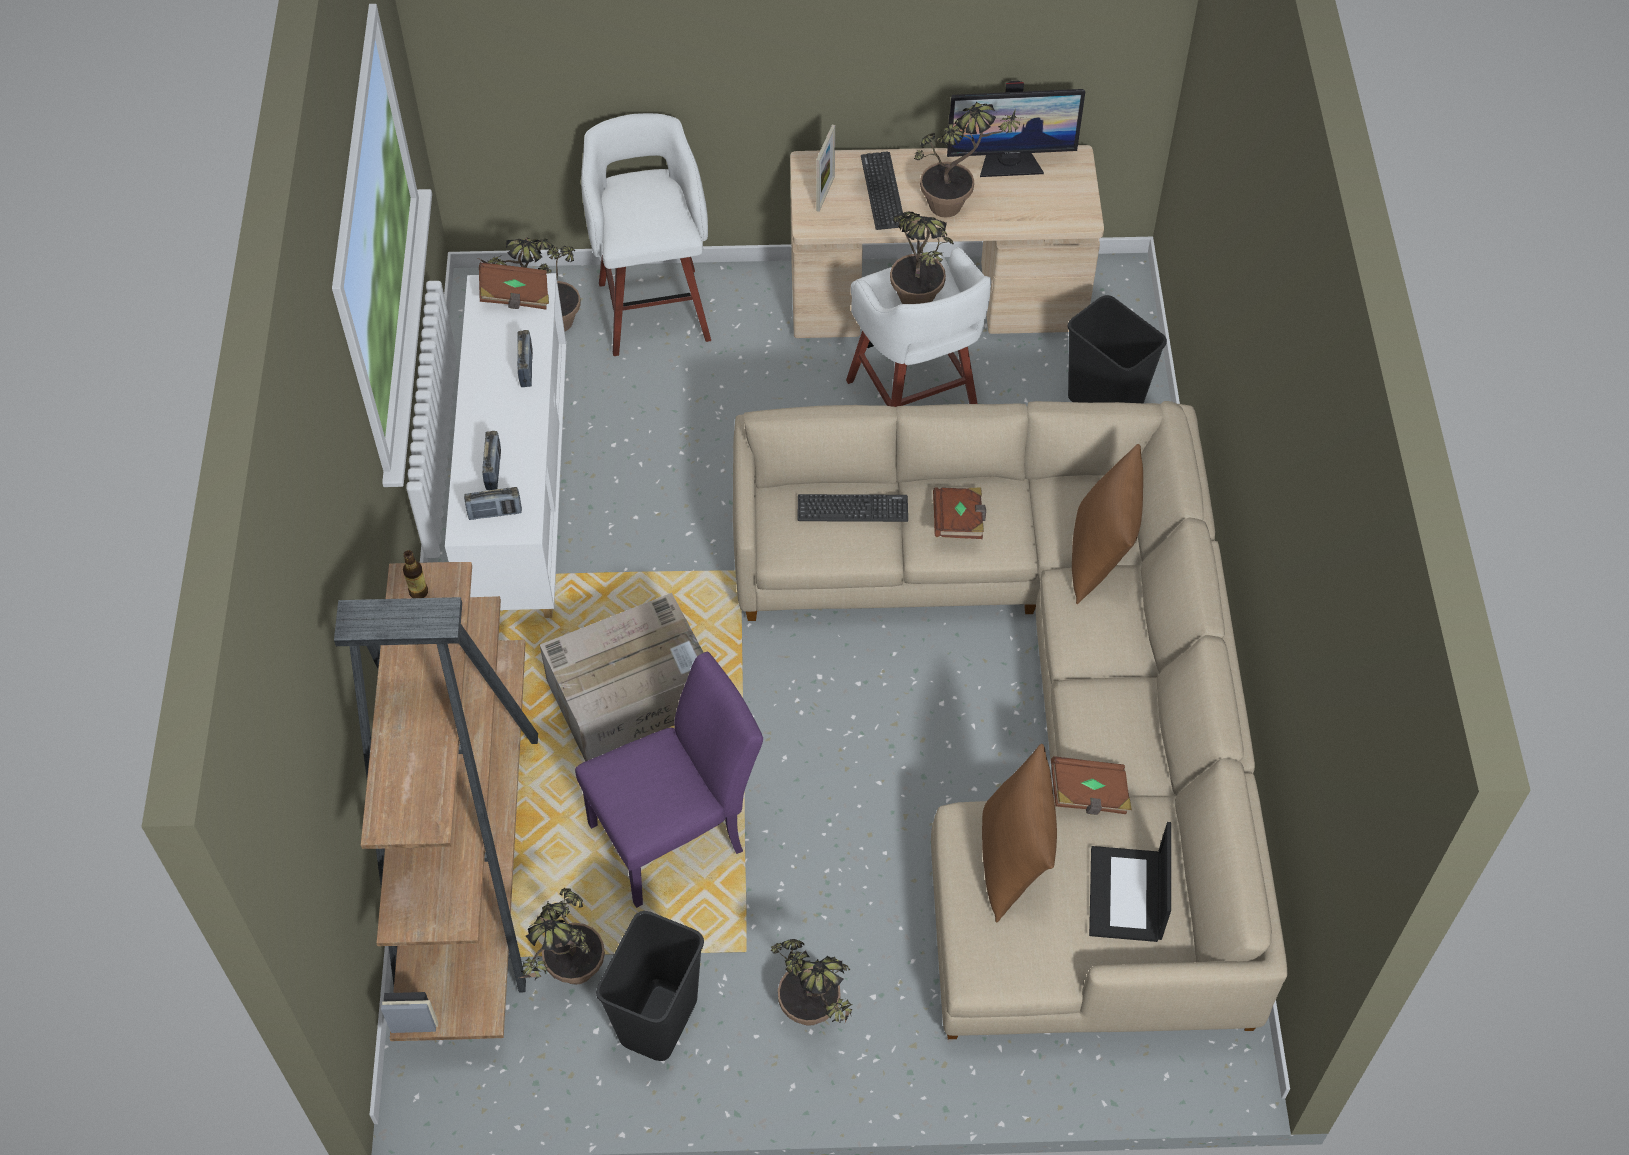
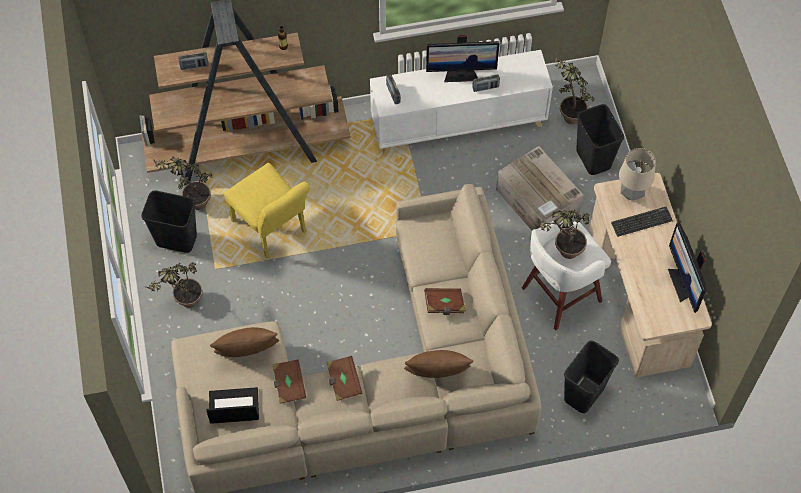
camera: 80 degrees right, 5 degrees up
(483, 400) = (460, 74): none -> monitor
(493, 470) = (418, 88): radio -> radio (194, 66)
(515, 297) = (531, 73): brown book -> brown book (343, 382)
(633, 694) = (346, 197): cardboard box -> cardboard box (538, 202)
(654, 307) = (594, 159): white stool -> black trash can
(678, 833) = (272, 230): purple chair -> yellow chair
(825, 193) = (631, 194): picture frame -> table lamp
(852, 508) = (443, 254): keyboard -> none
(957, 207) = (640, 261): potted plant -> none

